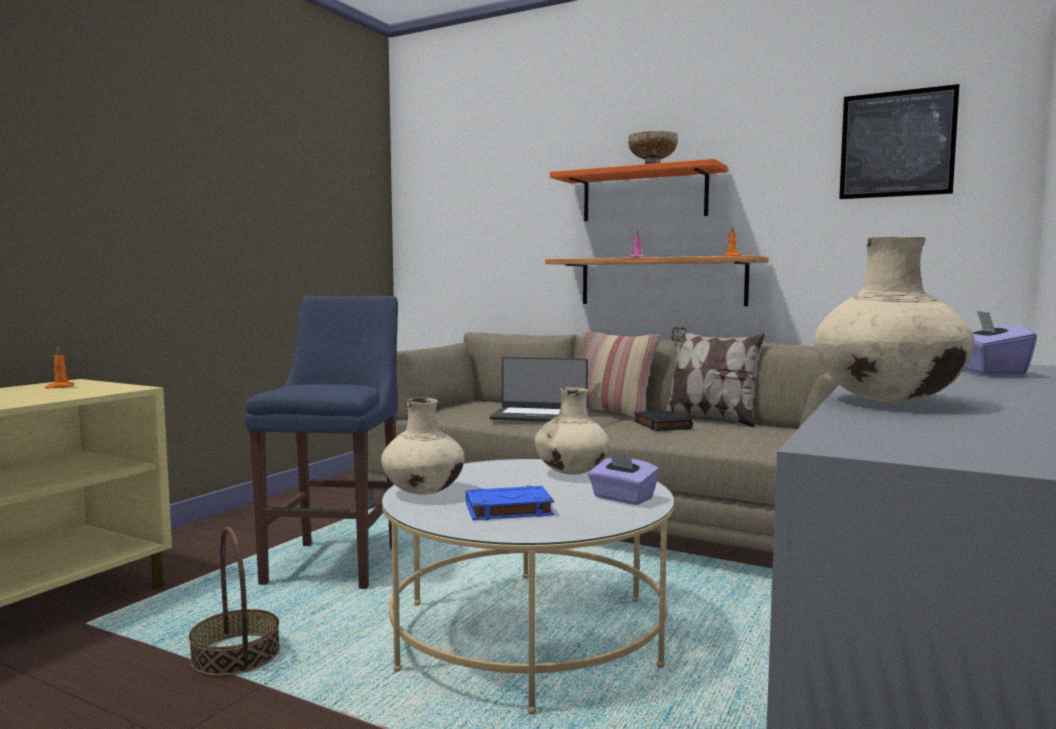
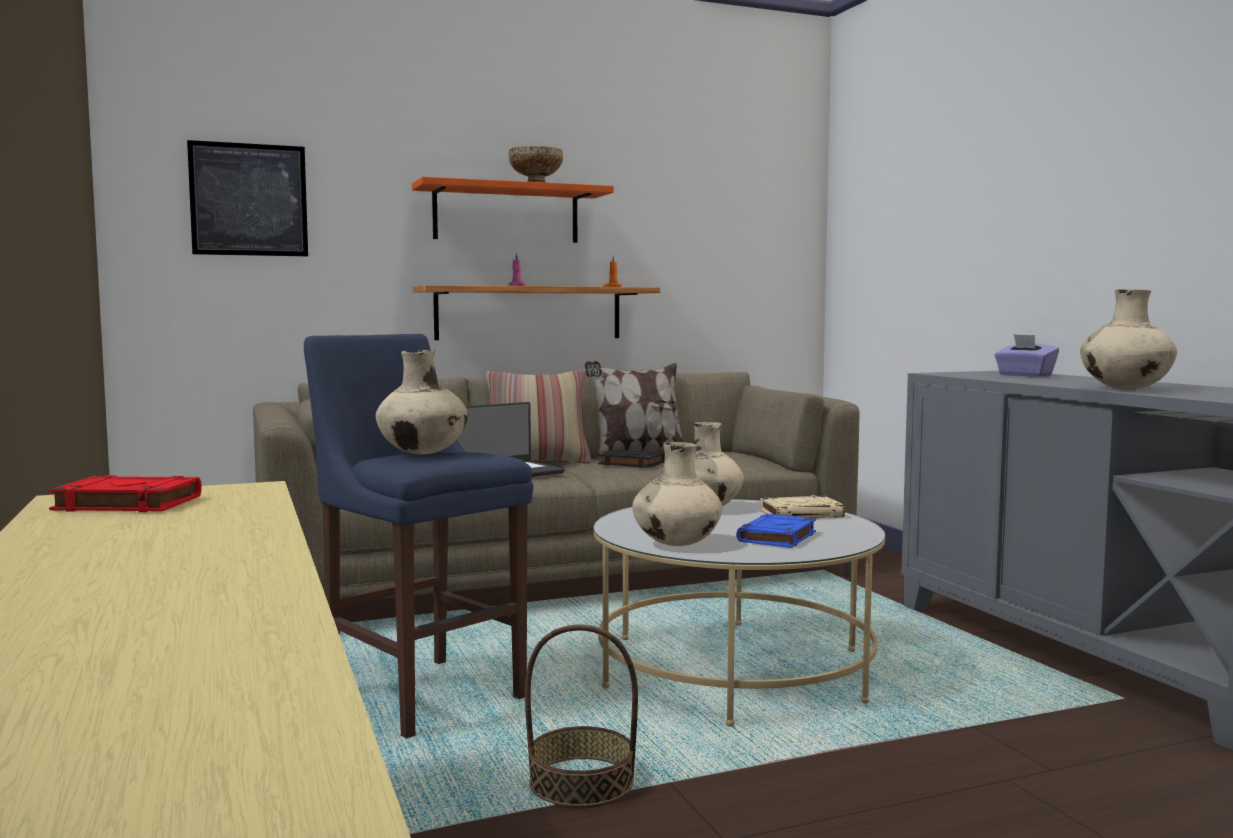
camera: 50 degrees left, 0 degrees up
(59, 387) = (126, 504): orange candle -> red book
(325, 384) = (423, 453): none -> beige vase
(622, 498) = (802, 514): purple tissue box -> beige book
(897, 144) = (735, 190): picture -> picture (249, 200)

